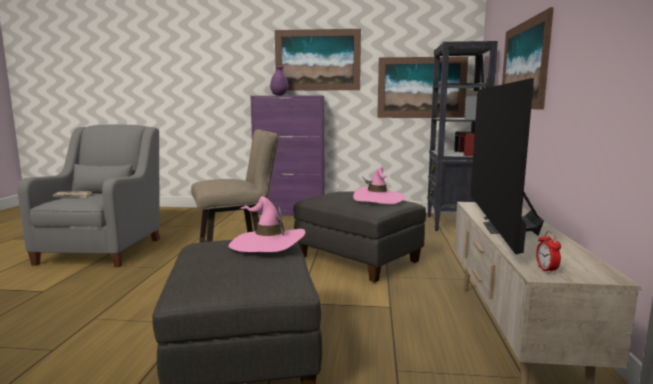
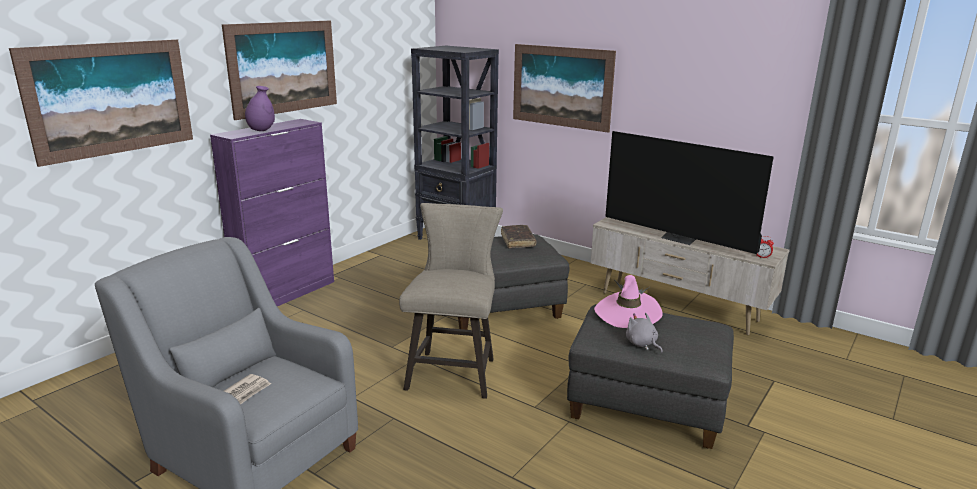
camera: 60 degrees left, 10 degrees up
(203, 259) = (642, 344): none -> grey plush toy
(378, 199) = (518, 241): pink hat -> brown book
(421, 87) = (392, 91): picture -> picture (110, 98)

